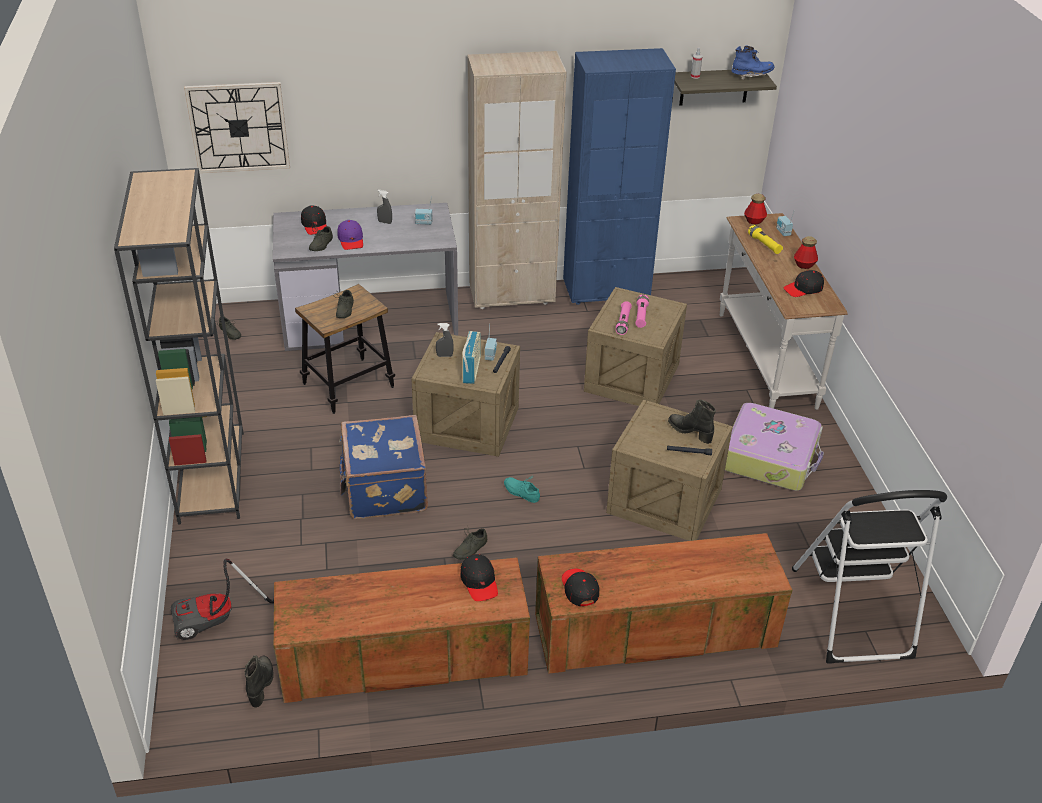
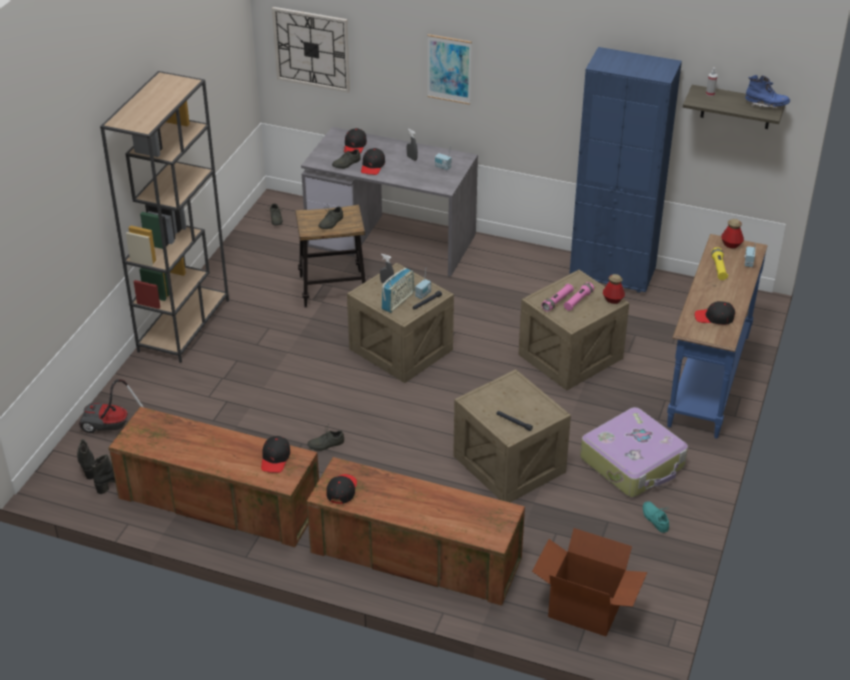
camera: 30 degrees right, 0 degrees up
(351, 240) = (372, 166): purple cap -> black cap
(383, 489) = (297, 377): blue suitcase -> none
(407, 114) = (449, 69): none -> picture
(512, 297) = (524, 256): beige cabinet -> none
(522, 491) = (400, 416): turquoise shoe -> turquoise shoe (656, 519)
(690, 432) = (530, 407): black boot -> black boot (87, 465)
(764, 359) = (707, 380): white console table -> blue console table
(804, 265) = (737, 297): bottle -> bottle (613, 300)
(851, 615) = (585, 608): step ladder -> cardboard box

